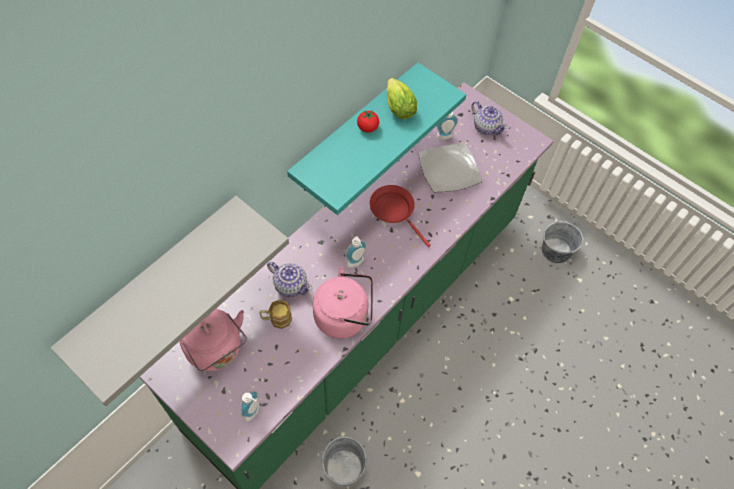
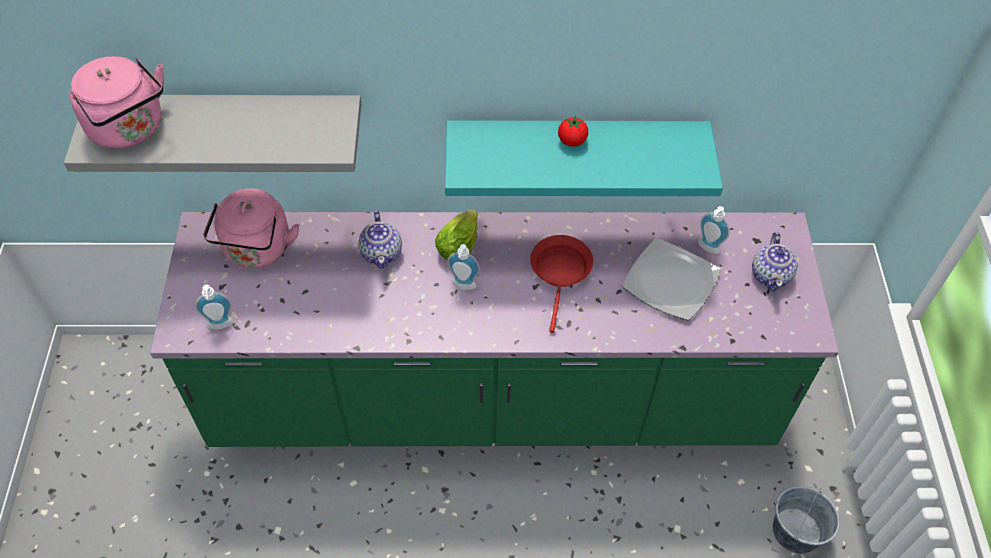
camera: 50 degrees right, 5 degrees down
(276, 319) = (333, 269): mug -> none
(344, 316) = (393, 321): pink kettle -> pink kettle (130, 129)
(344, 467) = (319, 512): grey bucket -> none
(398, 106) = (630, 145): lettuce -> lettuce (460, 244)

